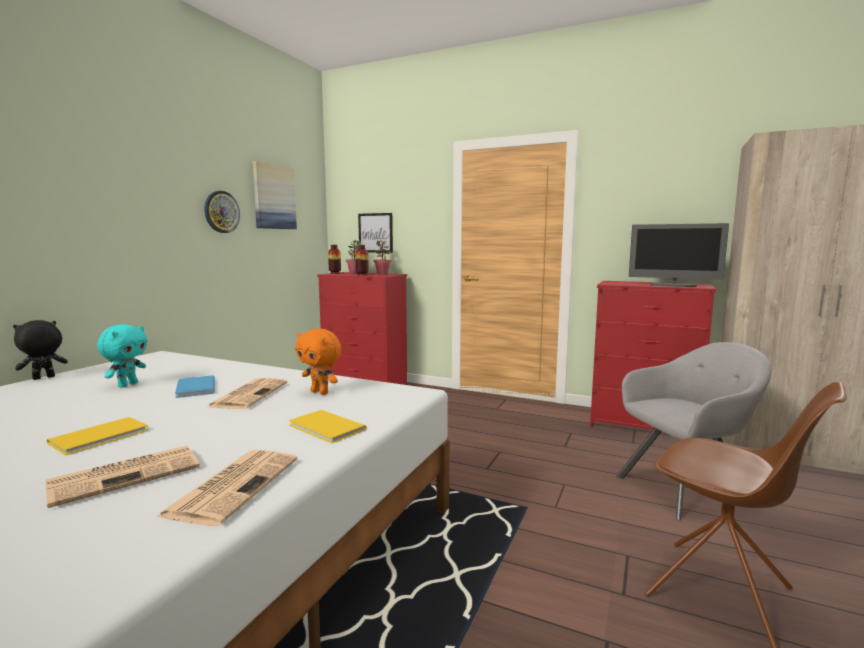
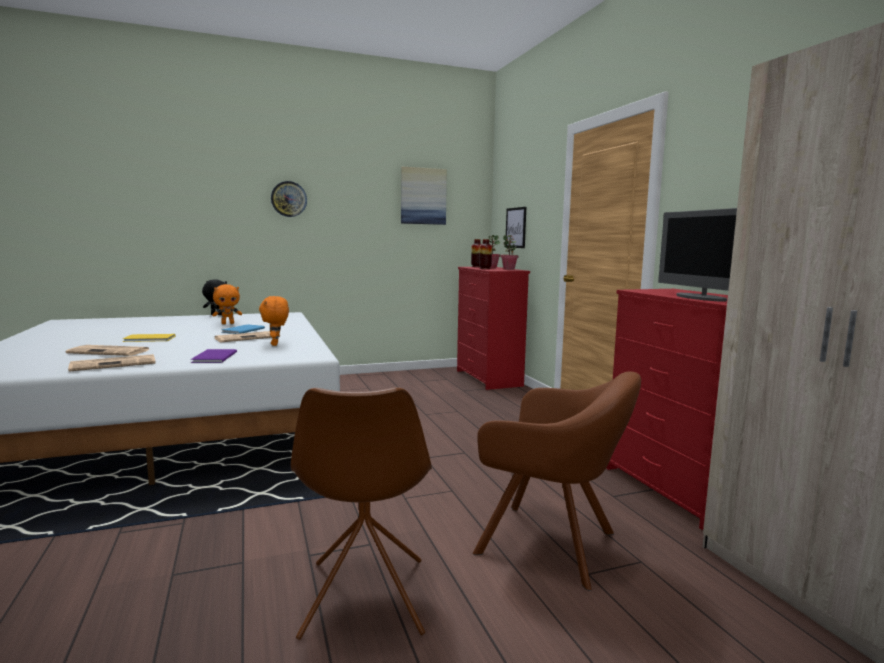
camera: 45 degrees right, 0 degrees up
(127, 385) = (228, 323): turquoise plush toy -> orange plush toy
(221, 212) = (365, 210): wall clock -> wall clock (289, 199)
(326, 428) = (212, 357): yellow book -> purple book
(686, 488) = (553, 545): grey armchair -> brown armchair

